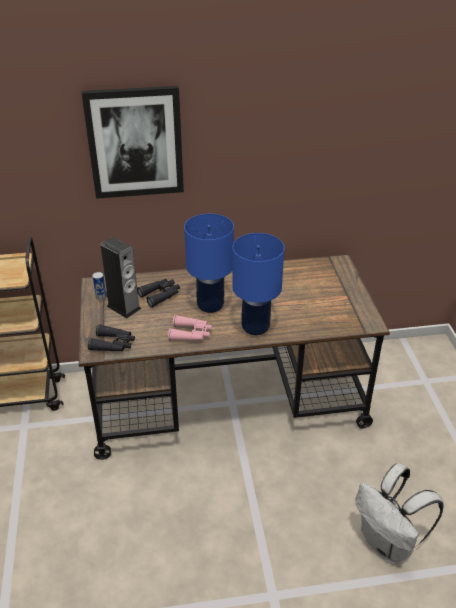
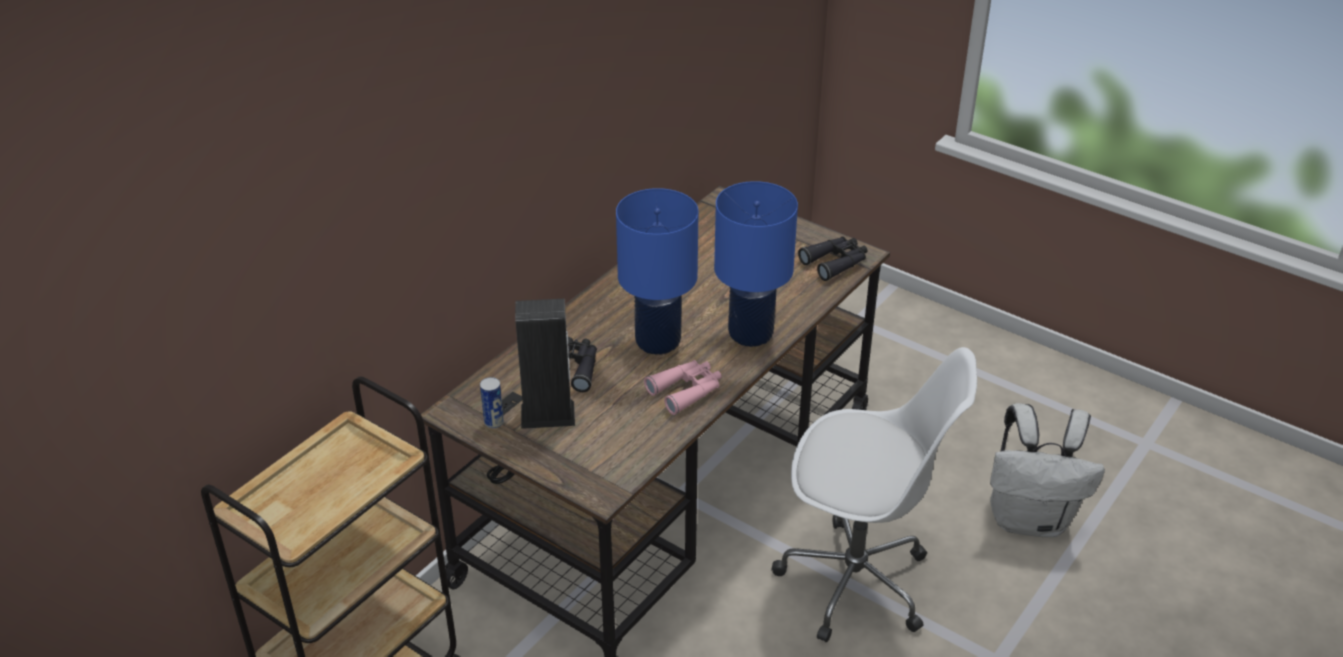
camera: 45 degrees left, 0 degrees up
(113, 344) = (611, 466): black binoculars -> black binoculars (835, 262)
(135, 142) = (471, 132): picture -> none
(256, 503) = (858, 583): none -> white office chair

